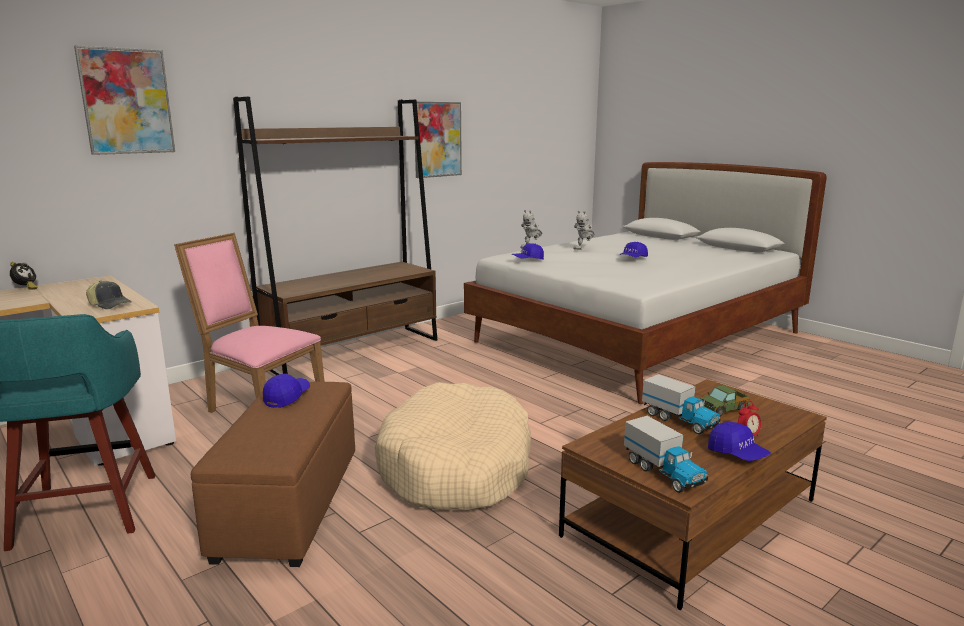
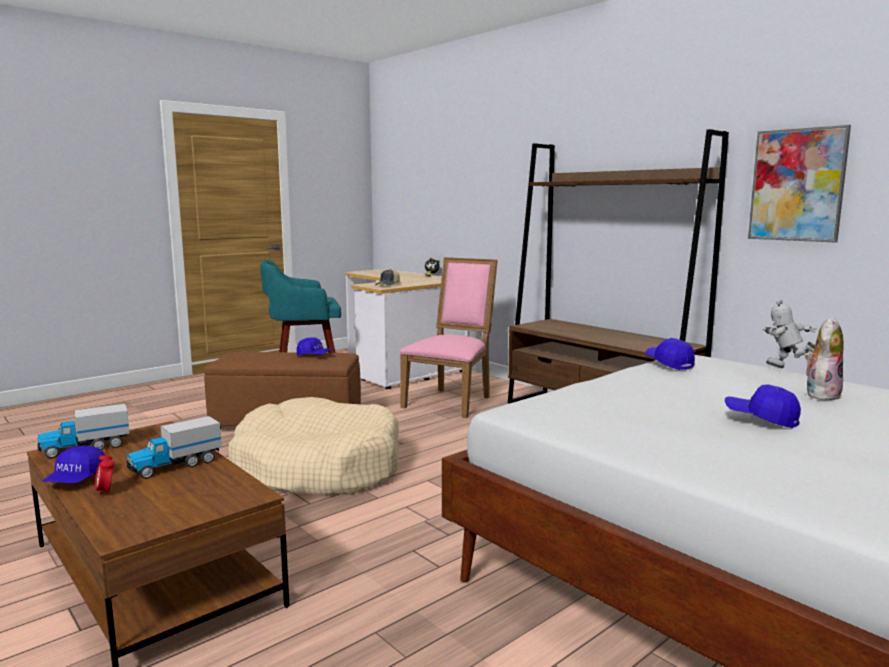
camera: 90 degrees right, 5 degrees down
(126, 101) = (494, 154): picture -> none
(584, 249) = (821, 394): toy robot -> plush toy
(723, 409) = (181, 491): toy truck -> none
(737, 454) = (77, 480): blue cap -> blue cap turned 45 degrees counterclockwise

